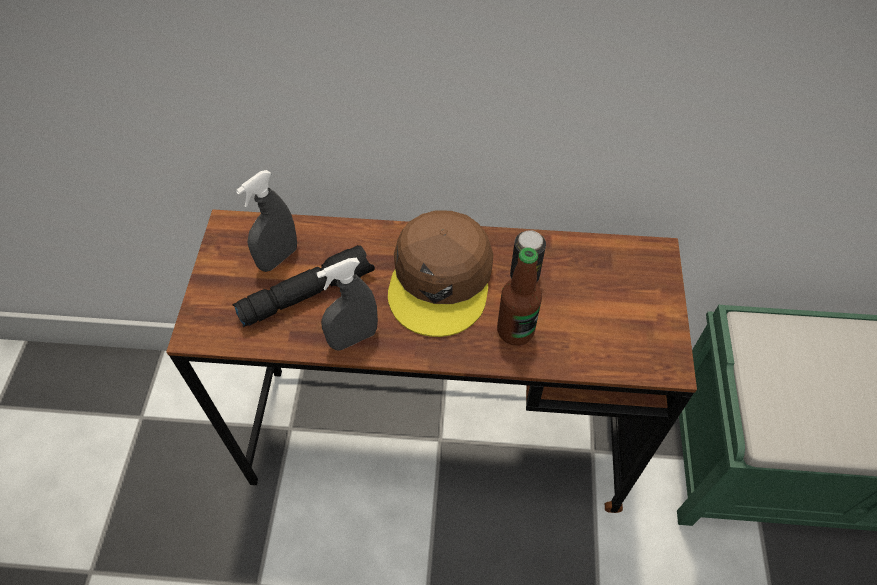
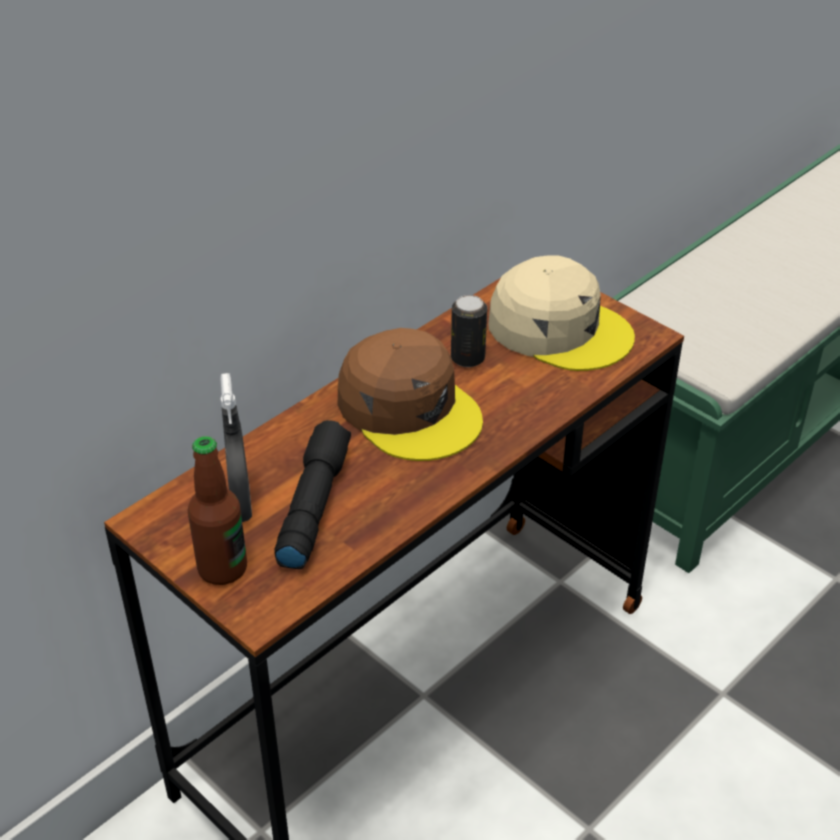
camera: 50 degrees left, 15 degrees down
(353, 338) = (406, 501): grey spray bottle -> none
(515, 331) = (518, 396): bottle -> bottle (222, 569)
(613, 306) = (559, 329): none -> beige cap

